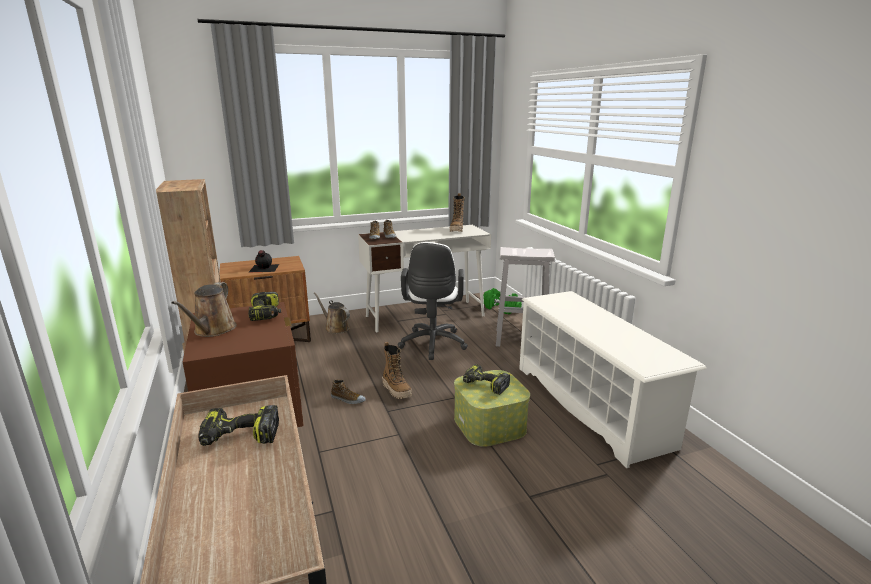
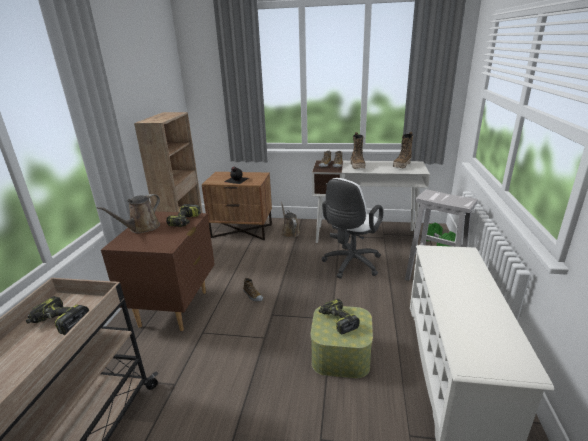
camera: 30 degrees right, 5 degrees up
(396, 390) = (292, 298): boot -> boot (357, 166)

